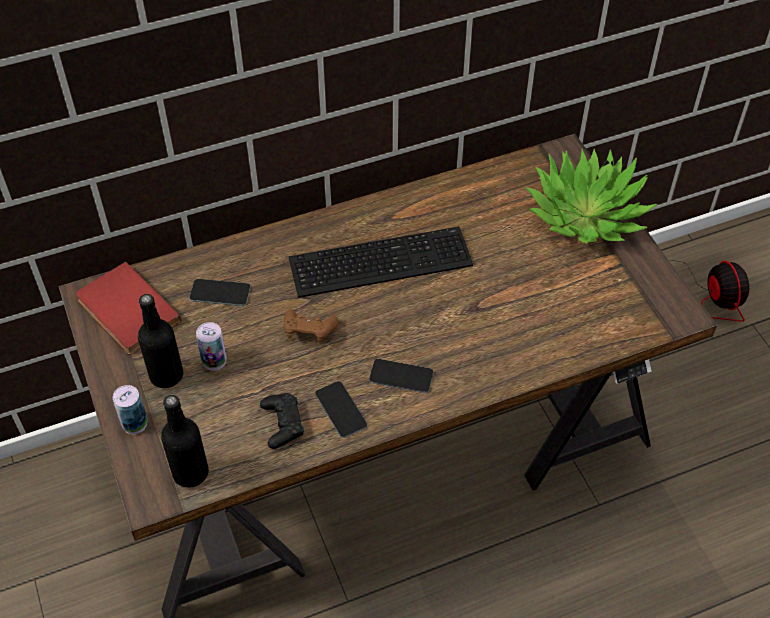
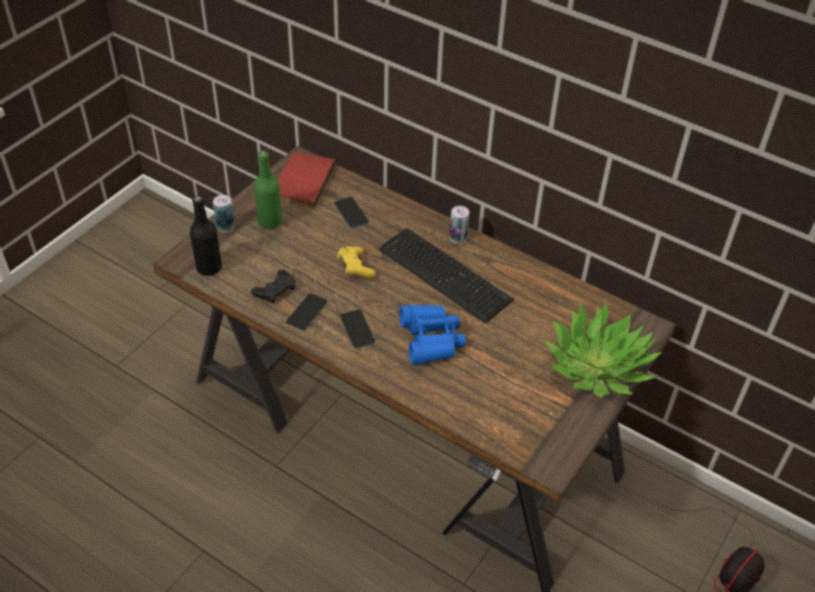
camera: 55 degrees right, 5 degrees down
(166, 375) = (270, 222): black bottle -> green bottle
(214, 361) = (297, 237): can -> can (458, 237)
(309, 332) = (355, 268): brown game controller -> yellow game controller
(462, 321) = (431, 340): none -> blue binoculars

